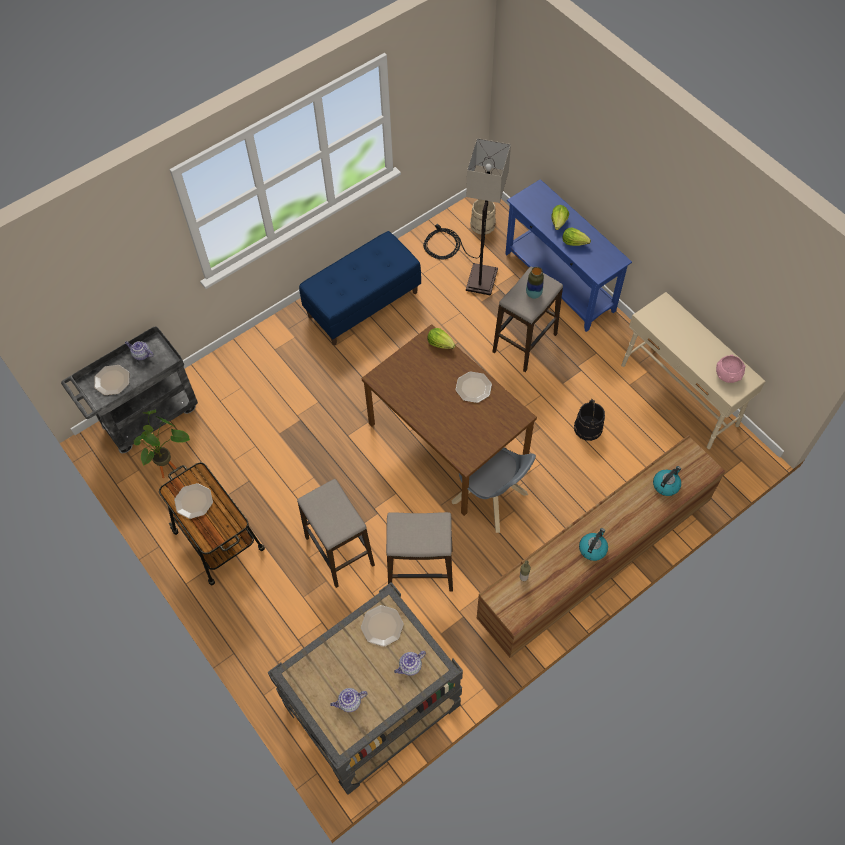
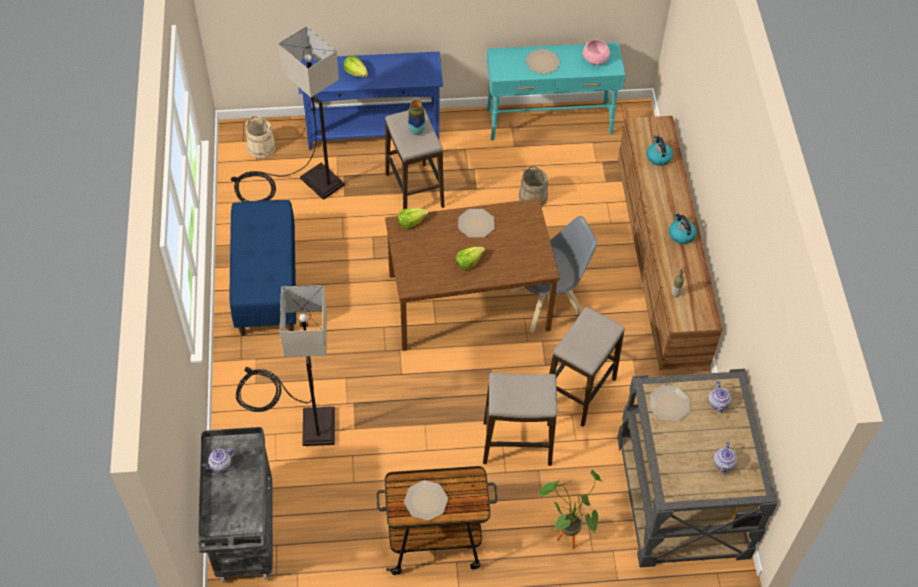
camera: 60 degrees left, 5 degrees down
(111, 380) = (230, 506): plate -> plate (542, 62)
(171, 467) = (318, 541): potted plant -> potted plant (566, 534)
(268, 380) = (286, 407): none -> floor lamp
(574, 242) = (386, 74): lettuce -> lettuce (469, 261)
(588, 428) = (533, 197): black bucket -> beige bucket
(678, 395) = (549, 122): beige console table -> turquoise console table

